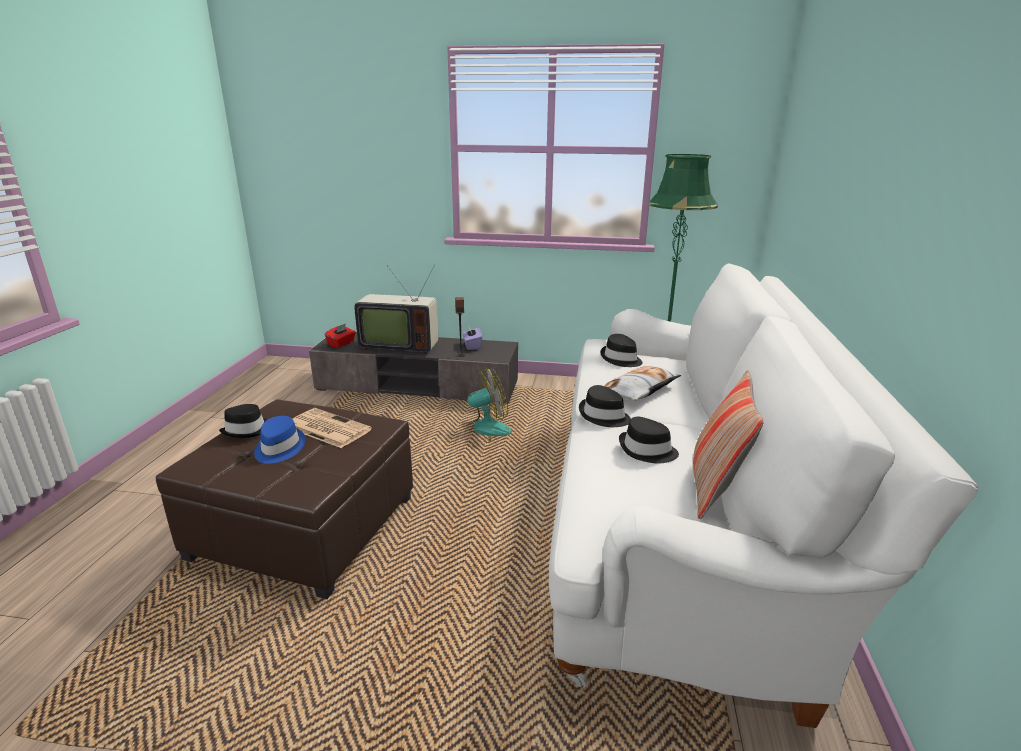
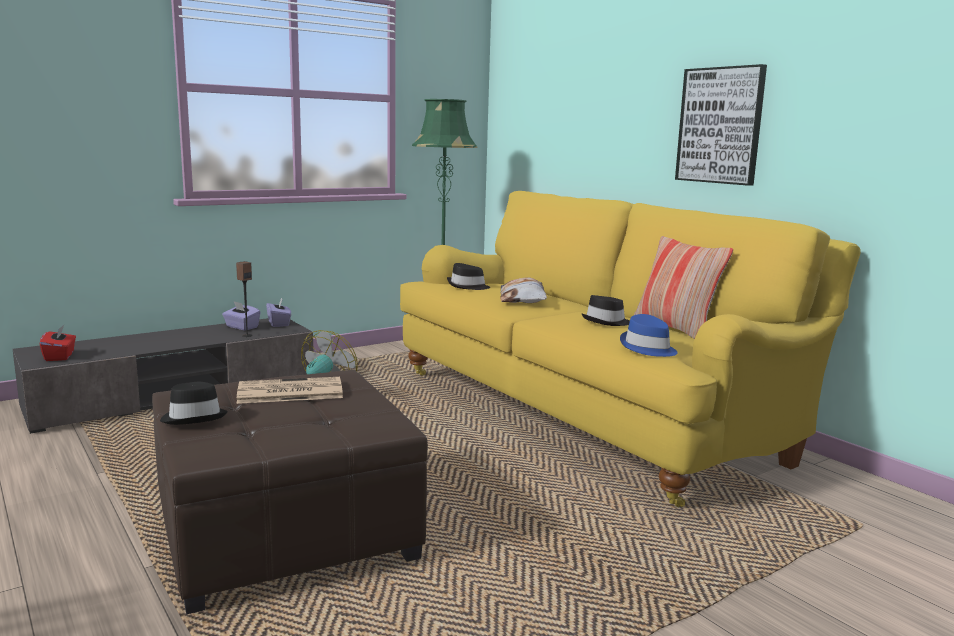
camera: 45 degrees left, 10 degrees down
(278, 448) = (276, 416): blue hat -> blue hat (648, 348)
(399, 346) = (150, 343): television -> none
(501, 349) = (279, 323): none -> purple tissue box
(604, 416) = (536, 315): black hat -> none
(677, 526) = (585, 412): white sofa -> yellow sofa
(906, 230) = (720, 125): none -> picture

